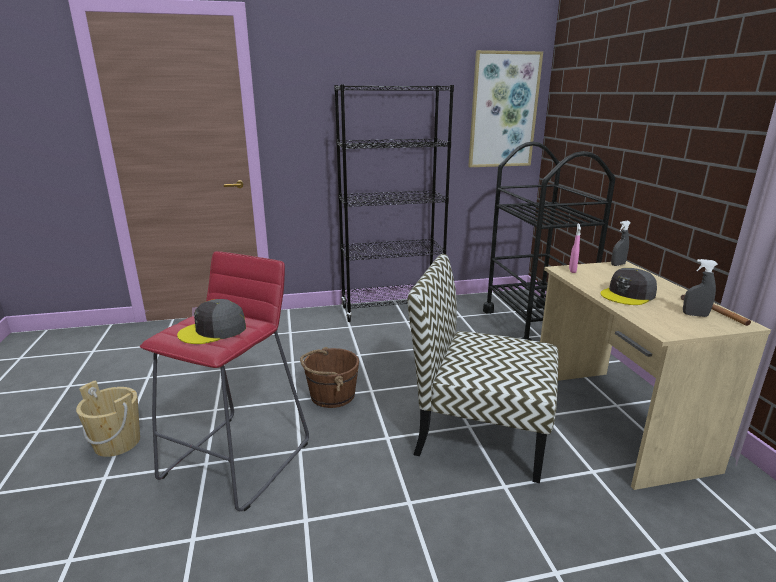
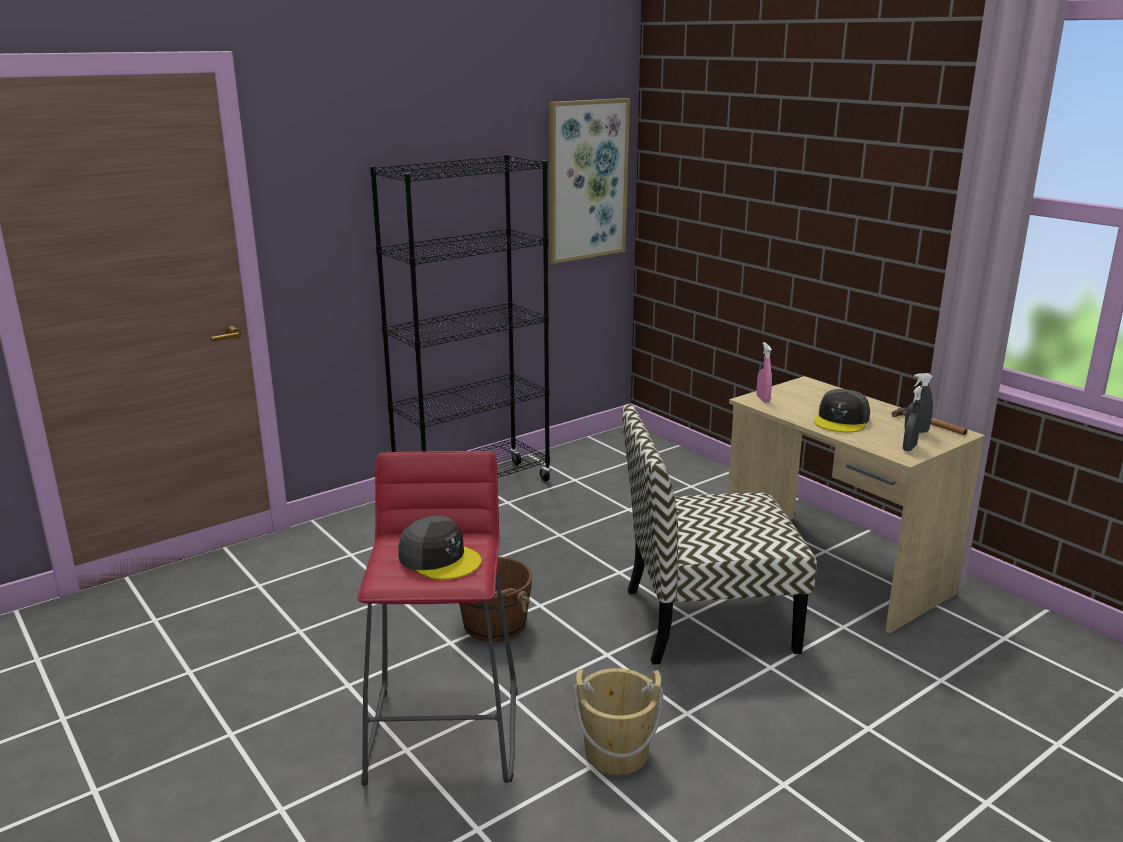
camera: 25 degrees left, 0 degrees up
(117, 443) = (248, 765): beige bucket -> beige bucket (616, 753)
(213, 330) = (439, 559): grey cap -> grey cap turned 90 degrees counterclockwise
(534, 326) = (675, 474): black cart -> none
(618, 264) = (801, 383): grey spray bottle -> grey spray bottle (909, 448)

